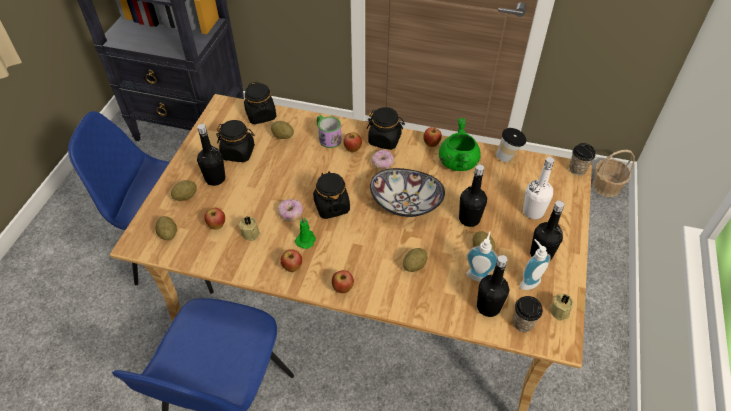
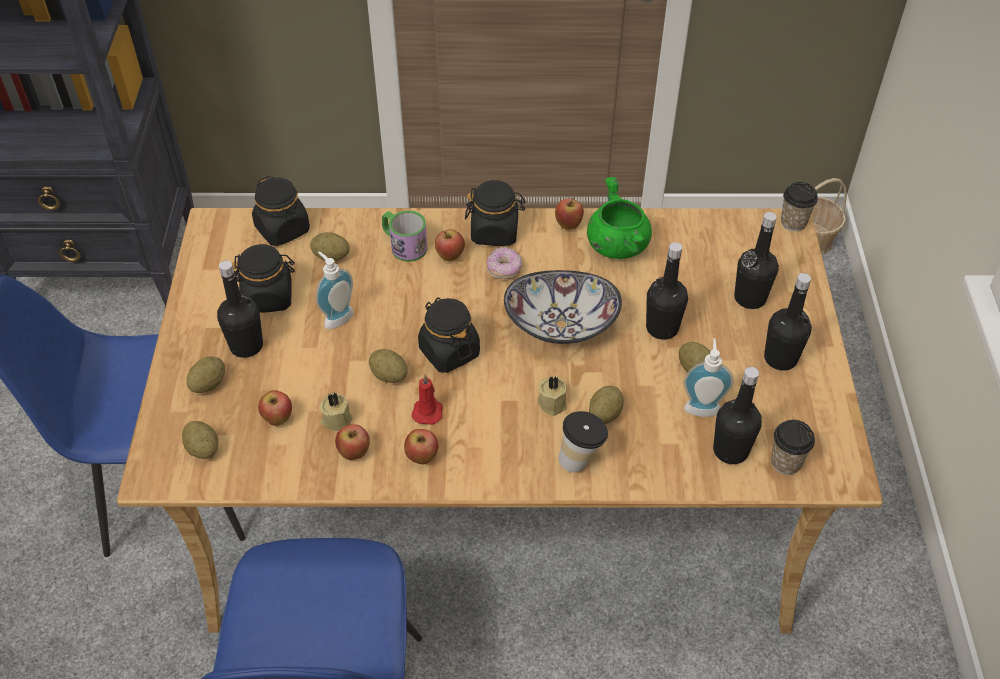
camera: 15 degrees left, 0 degrees up
(291, 213) = (389, 375): donut -> potato
(306, 240) = (428, 411): green candle -> red candle
(343, 288) = (510, 471): apple -> apple (354, 453)
(508, 157) = (688, 223): cup -> cup (581, 459)
(528, 281) = (774, 401): soap dispenser -> soap dispenser (336, 317)
(533, 211) = (750, 298): white bottle -> black bottle
(560, 310) = (831, 432): beige candle -> beige candle (553, 402)

